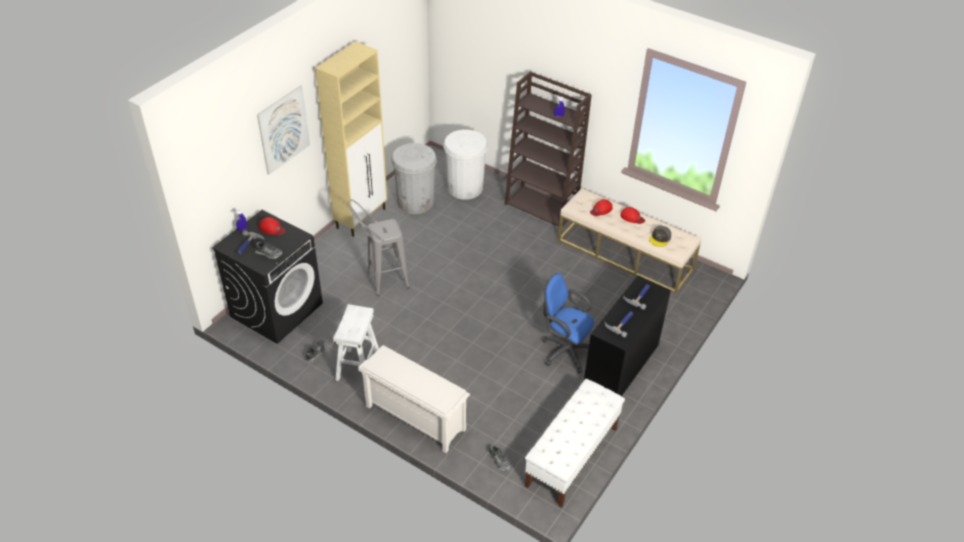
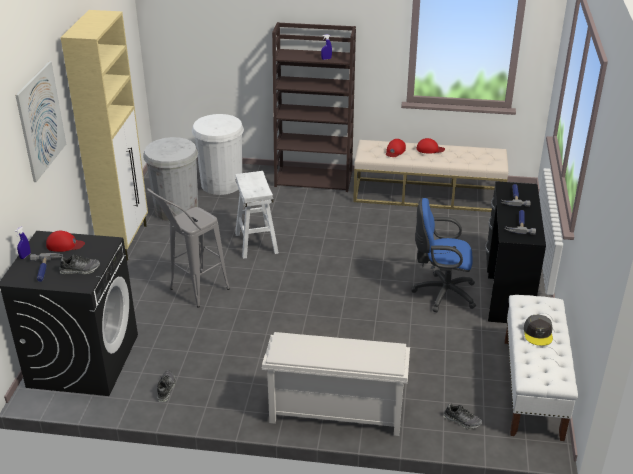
camera: 25 degrees left, 10 degrees down
(358, 367) = (229, 385): white stool -> white stool (257, 243)
(660, 238) = (471, 158): grey cap -> grey cap (538, 333)

